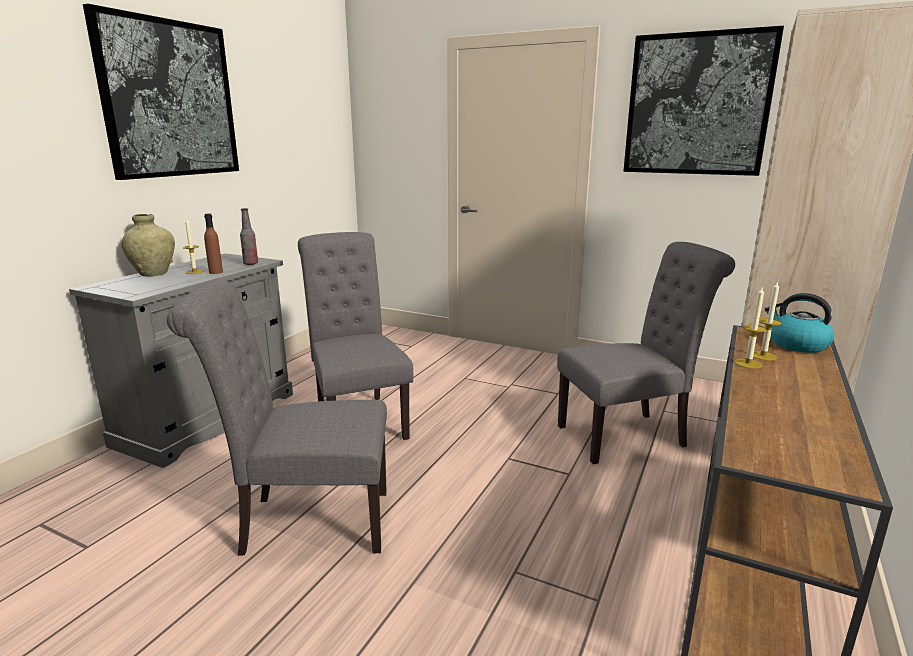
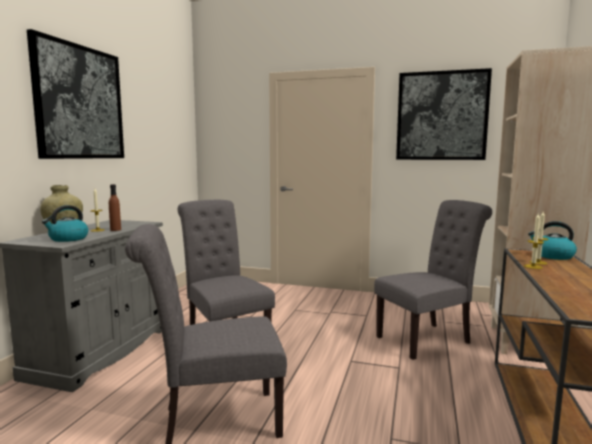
camera: 10 degrees left, 10 degrees down
(150, 286) = (68, 239): none -> kettle
(251, 263) = (139, 224): bottle -> none

